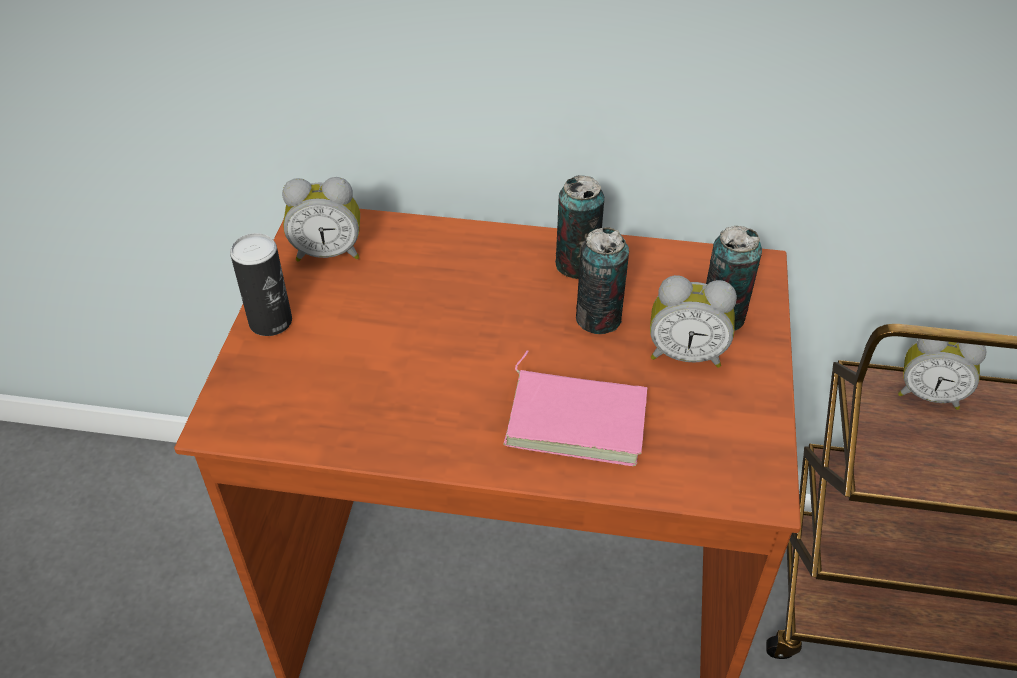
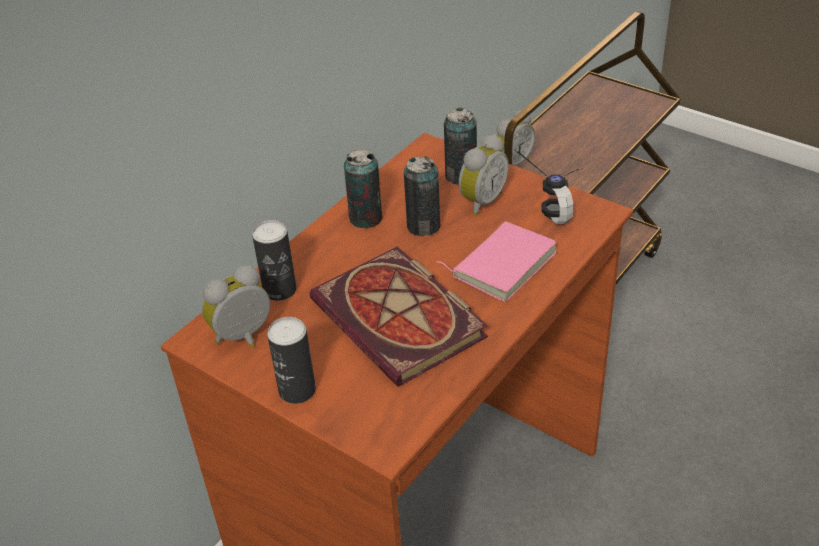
camera: 60 degrees left, 5 degrees down
(328, 252) = (244, 338): alarm clock -> alarm clock turned 150 degrees counterclockwise
(414, 247) = (280, 290): none -> can
(421, 363) = (403, 320): none -> book
(741, 429) = (554, 202): none -> headphones

